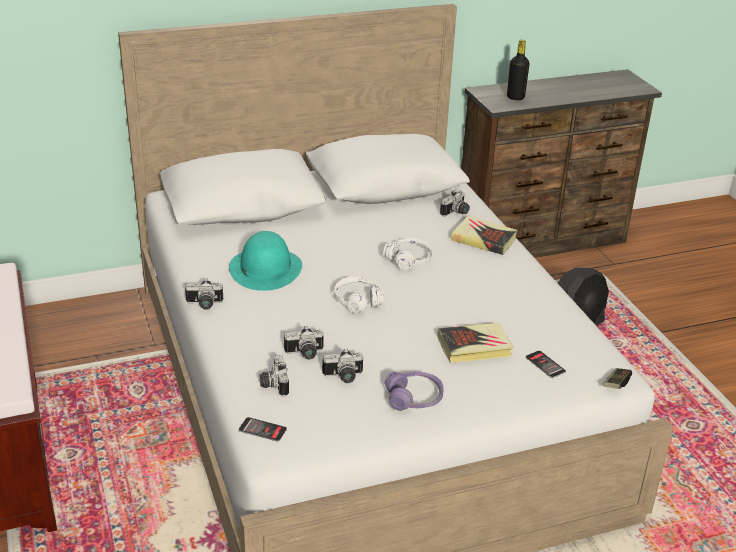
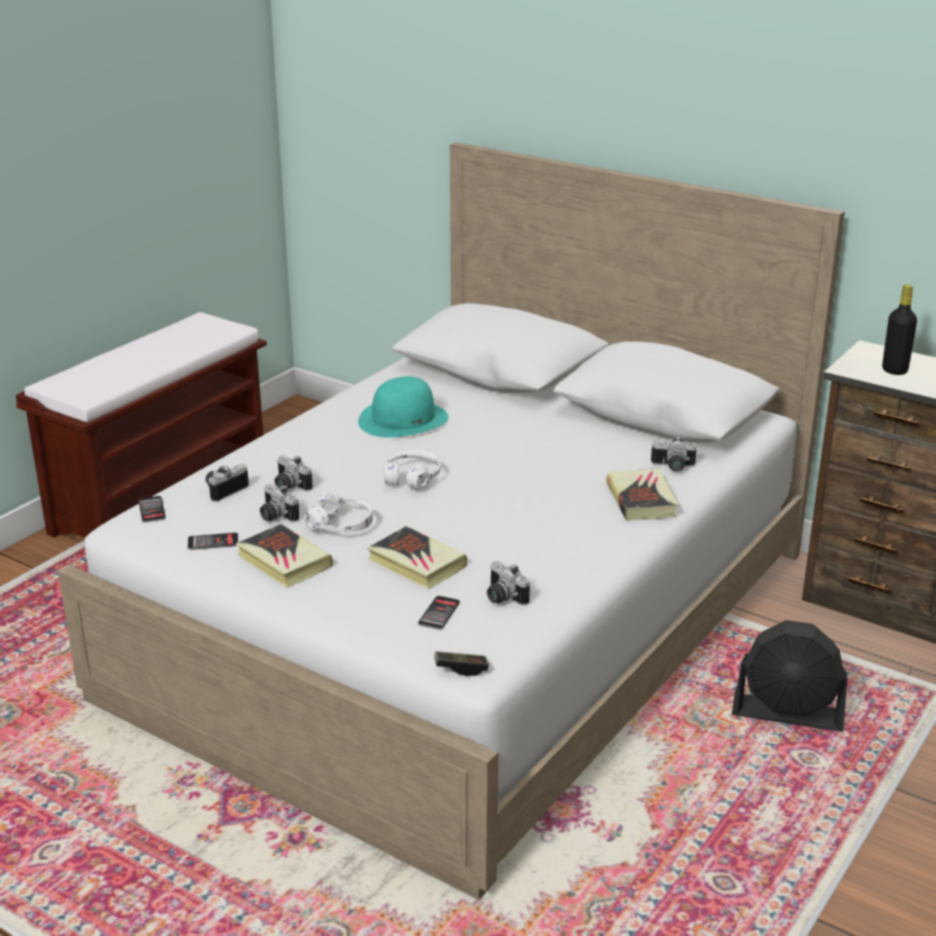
camera: 55 degrees right, 5 degrees down
(204, 304) = (305, 417): camera -> camera (502, 597)
(349, 419) = (213, 542): none -> phone
(408, 259) = (530, 475): white headphones -> white headphones (341, 525)
(414, 398) = (284, 561): purple headphones -> book

